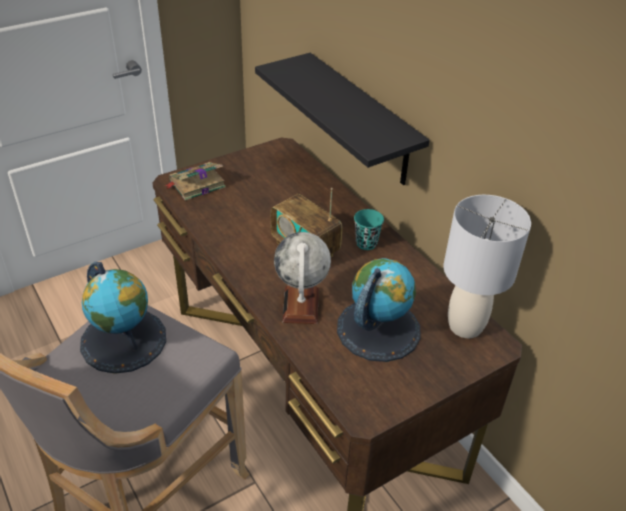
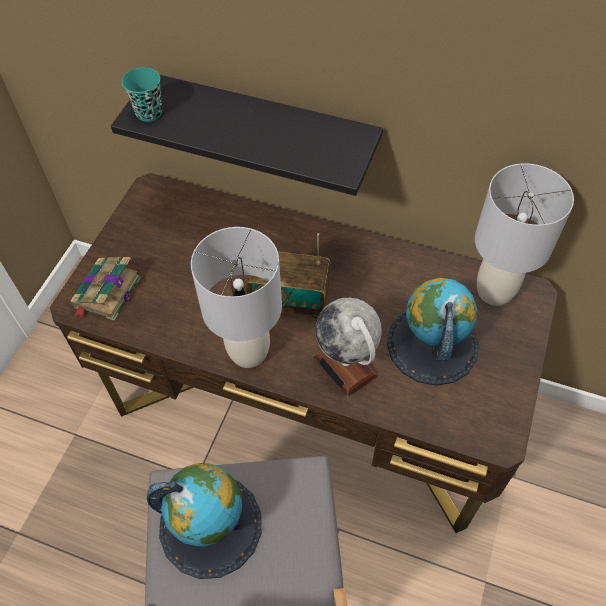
camera: 35 degrees left, 15 degrees up
(246, 261) = (249, 353): none -> grey table lamp
(366, 243) = (338, 257): turquoise cup -> turquoise cup (149, 113)

